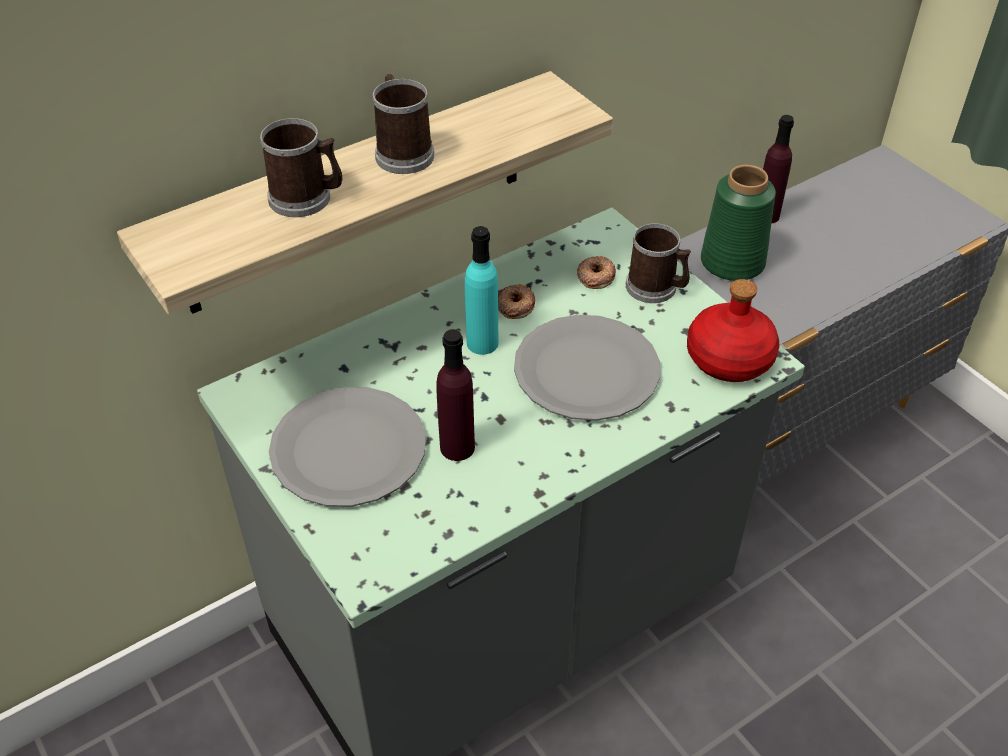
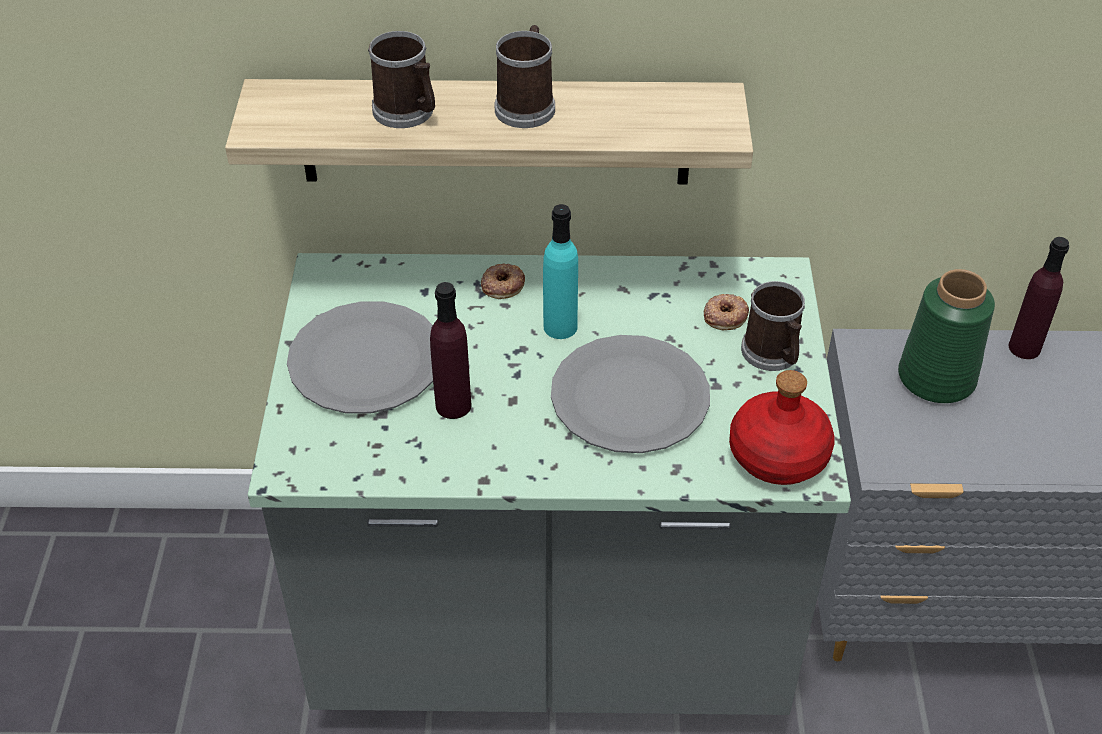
camera: 35 degrees right, 0 degrees up
(515, 305) = (622, 307): donut -> donut (502, 285)

